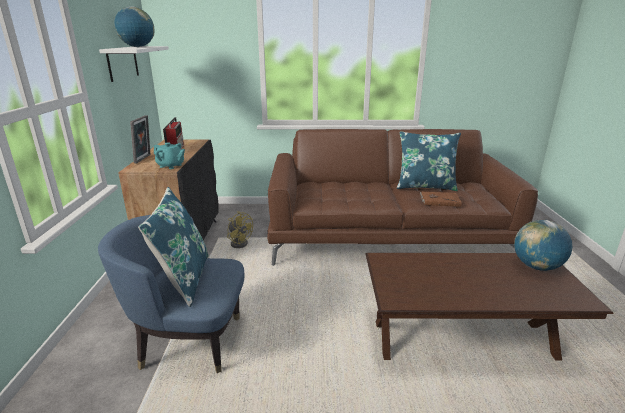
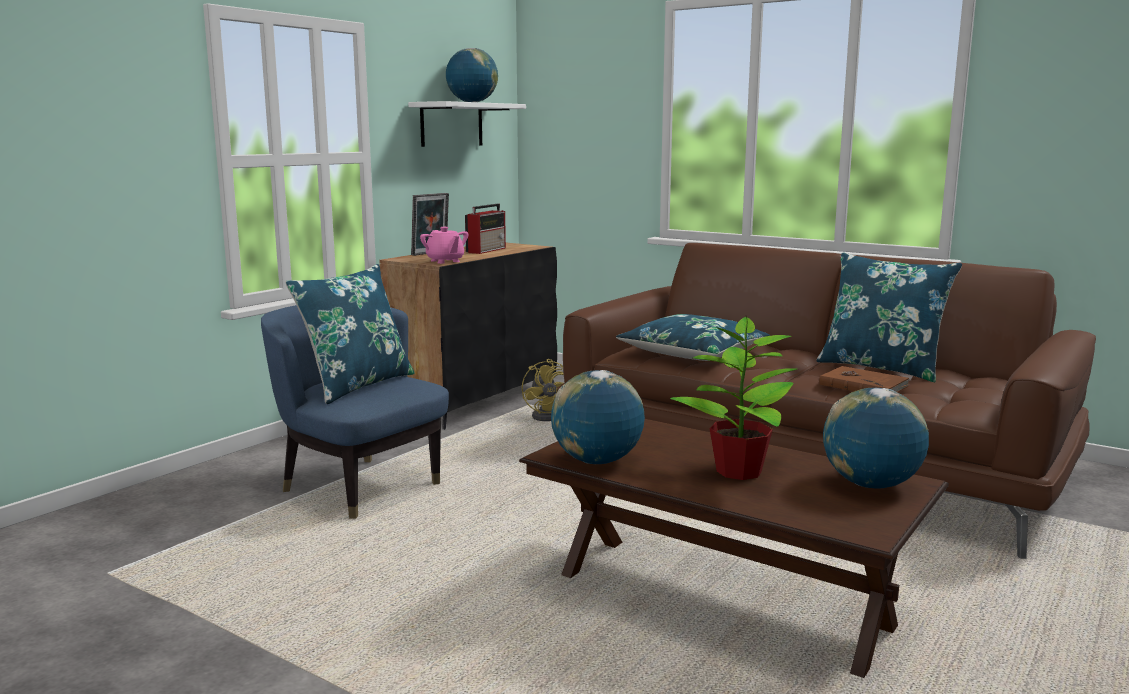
camera: 35 degrees right, 10 degrees down
(171, 166) = (445, 261): turquoise teapot -> pink teapot
(338, 196) = (692, 353): none -> blue pillow
(420, 297) = (597, 461): none -> globe
(483, 279) = (738, 472): none -> potted plant

